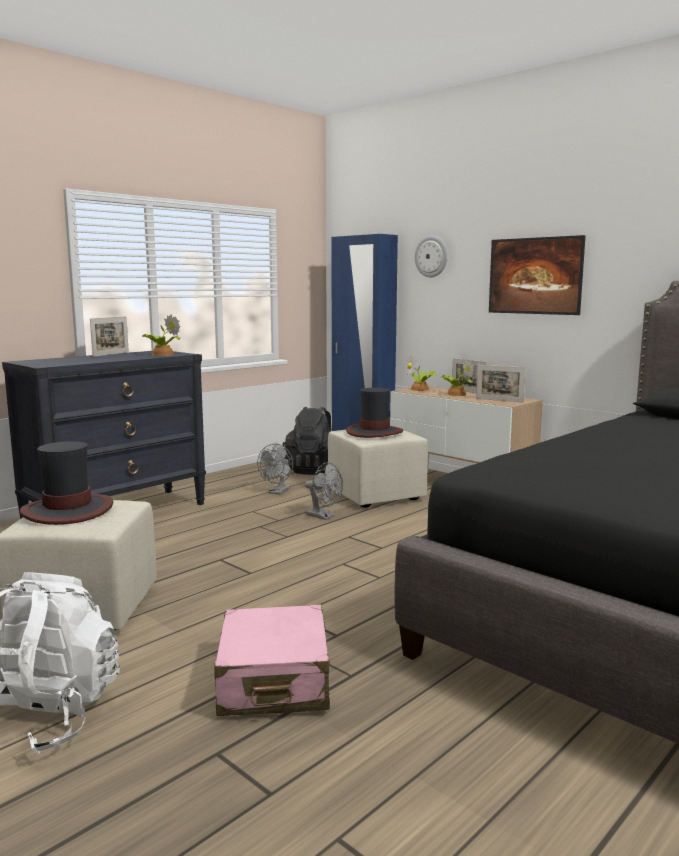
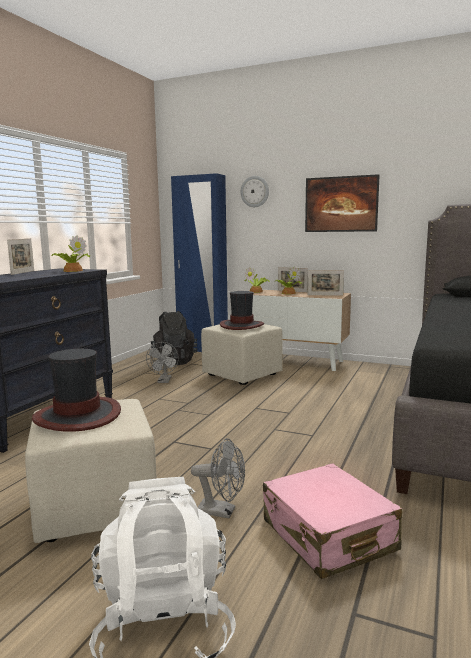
camera: 20 degrees left, 0 degrees up
(324, 516) = (220, 395): grey fan -> grey fan (222, 511)

